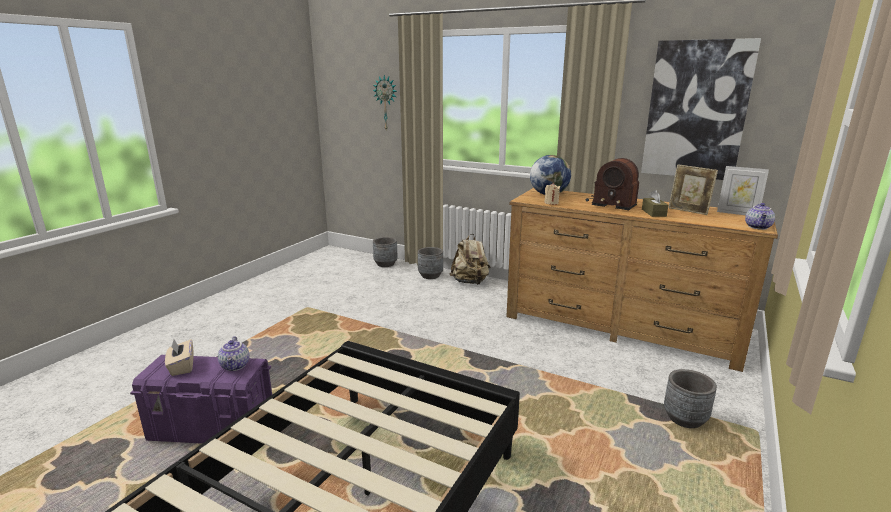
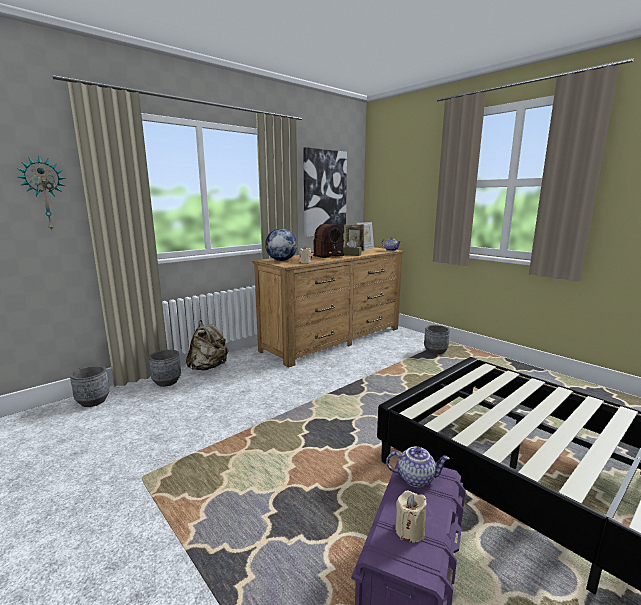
camera: 70 degrees left, 5 degrees down
(182, 367) = (409, 530): beige tissue box -> beige candle

